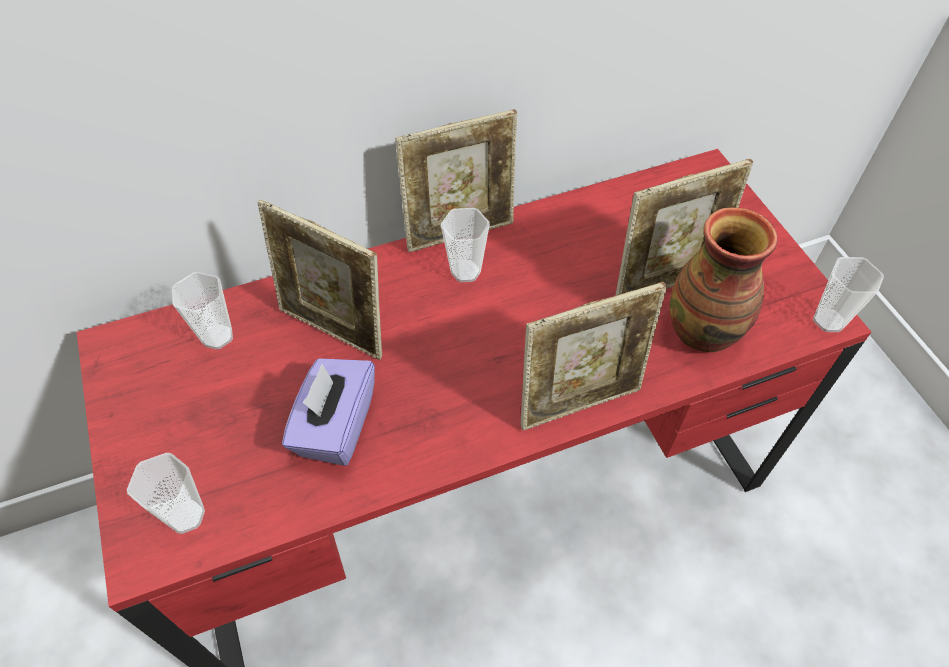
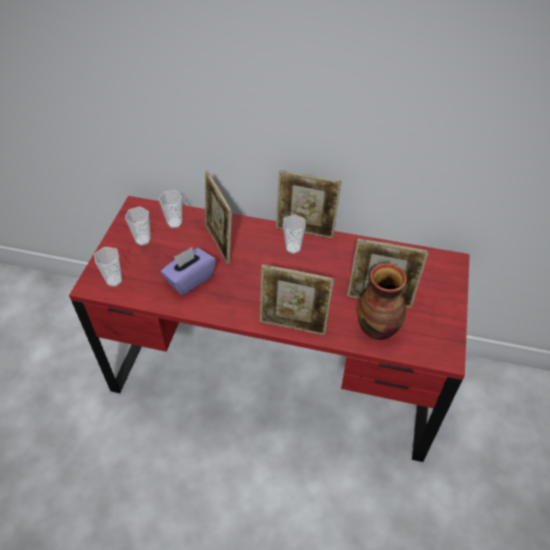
camera: 35 degrees right, 5 degrees down
(828, 320) = (446, 358): cup -> cup (143, 240)

